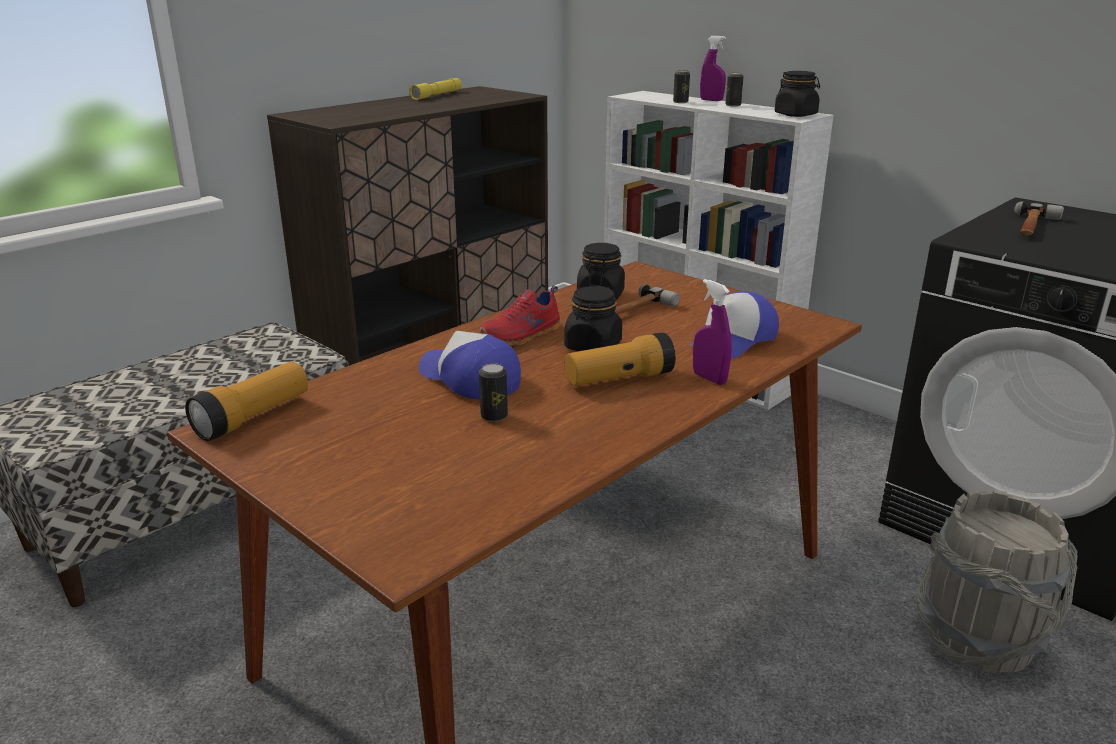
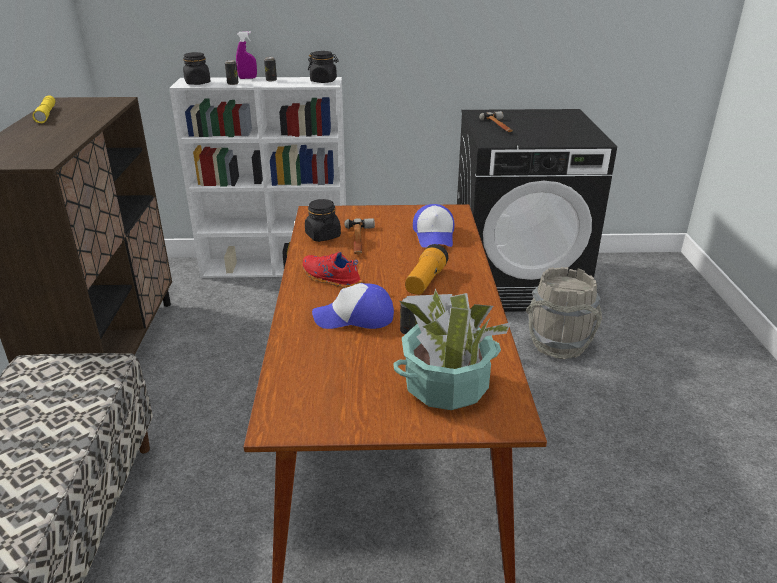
camera: 45 degrees left, 5 degrees up
(253, 417) = (281, 406): flashlight -> none
(414, 485) = (446, 387): none -> potted plant
(522, 336) = (330, 279): red shoe -> red shoe turned 120 degrees clockwise
(593, 346) = (378, 268): black jar -> black jar (198, 83)
(709, 378) = (462, 261): purple spray bottle -> none

